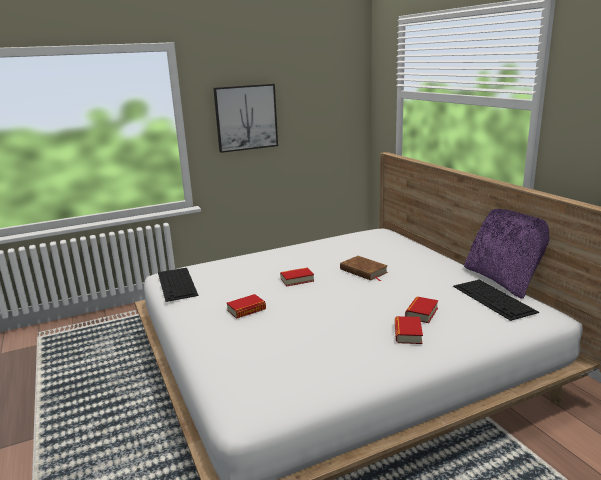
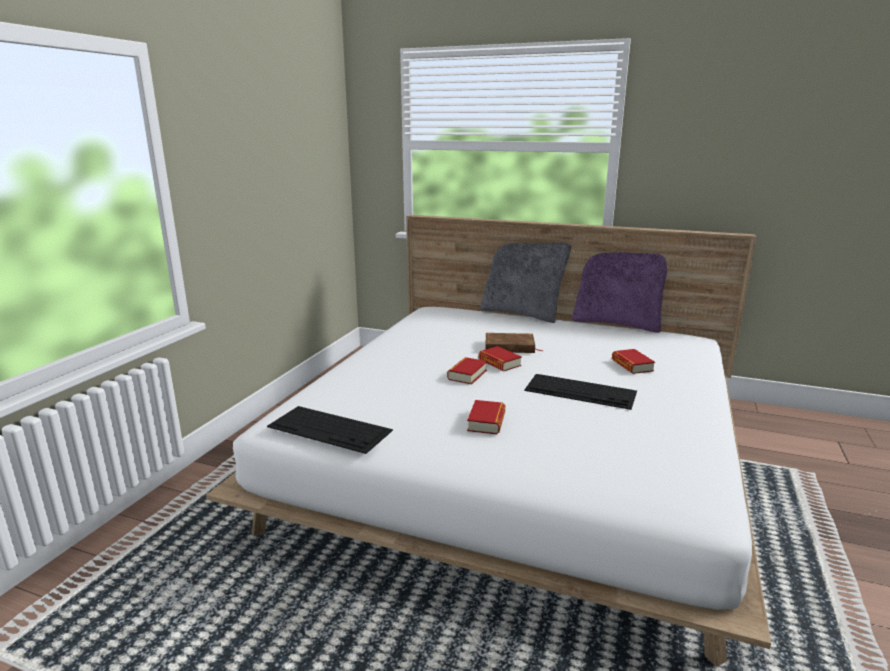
camera: 45 degrees left, 0 degrees up
(246, 117) = (240, 176): picture -> none
(408, 334) = (660, 385): book -> book (499, 363)
(438, 249) = (523, 312): none -> grey pillow
(494, 299) = (649, 338): keyboard -> keyboard (581, 391)

